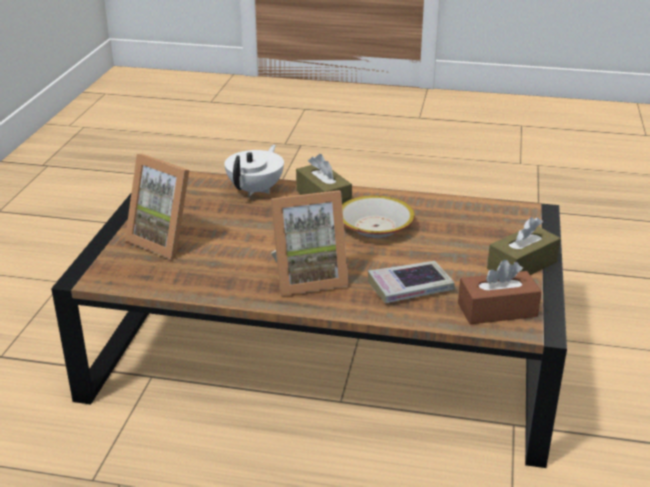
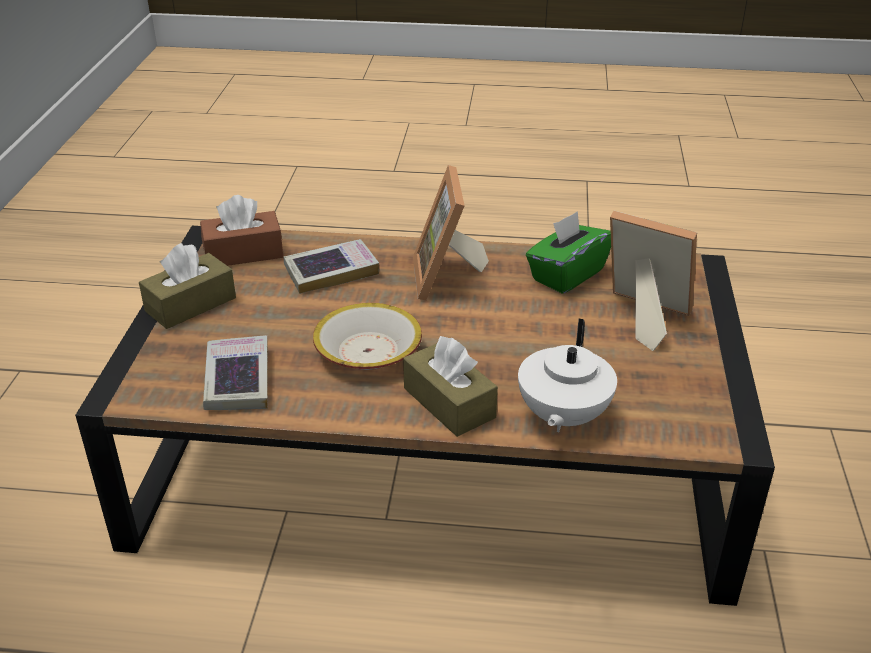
camera: 175 degrees right, 5 degrees up
(204, 275) = (566, 274): none -> green tissue box
(308, 277) = (447, 277): picture frame -> picture frame turned 75 degrees counterclockwise
(462, 215) = (237, 380): none -> book

